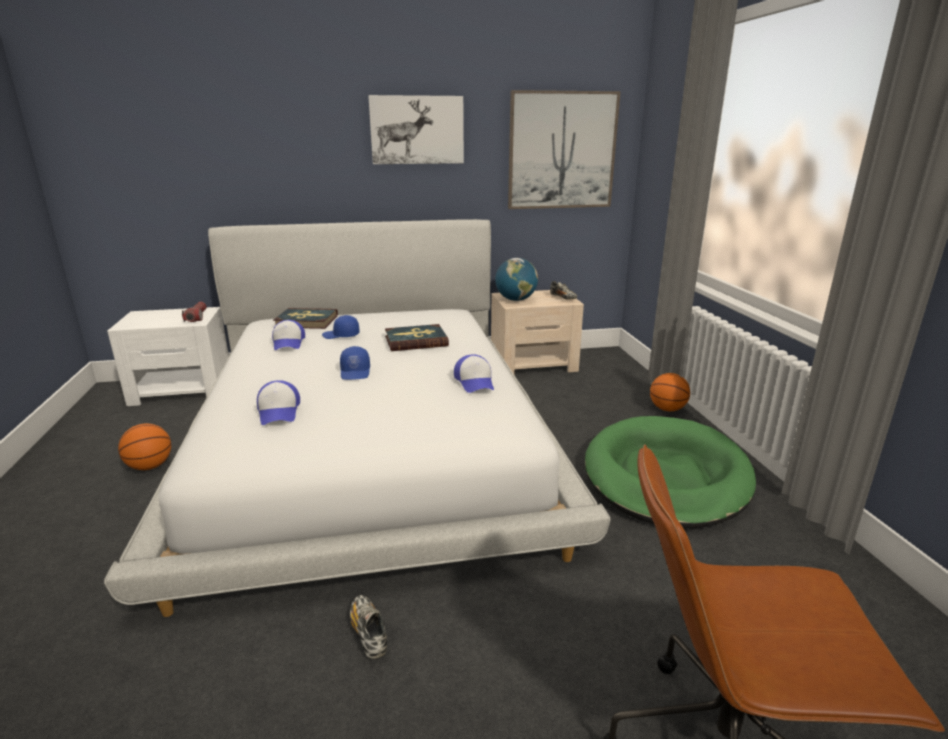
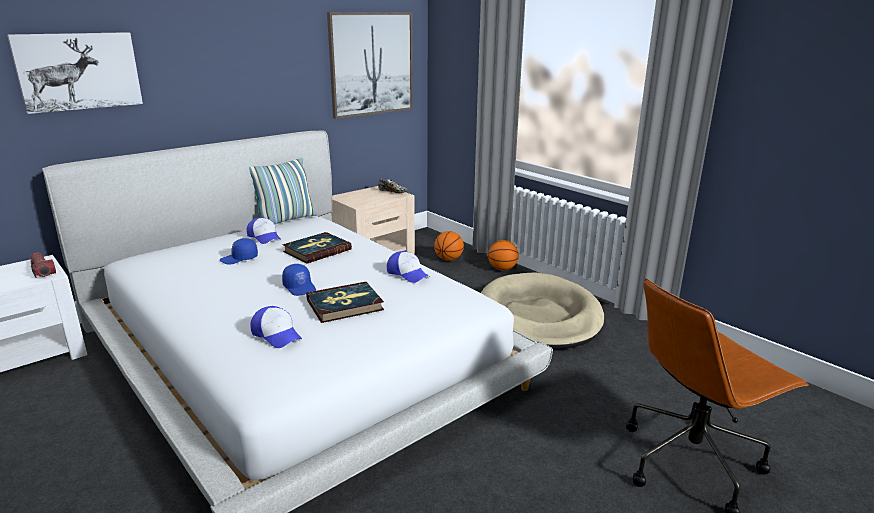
camera: 30 degrees left, 0 degrees up
(150, 466) = (84, 437): basketball -> basketball (448, 259)
(288, 343) = (195, 275): cap -> cap (264, 237)
(306, 321) = (183, 252): book -> book (345, 305)
(368, 632) = (439, 483): shoe -> none
(417, 130) = (248, 50): picture -> picture (78, 71)
(428, 309) = (286, 220): none -> pillow
(515, 300) = (355, 200): globe -> none
(665, 476) = (539, 316): green dog bed -> beige dog bed

